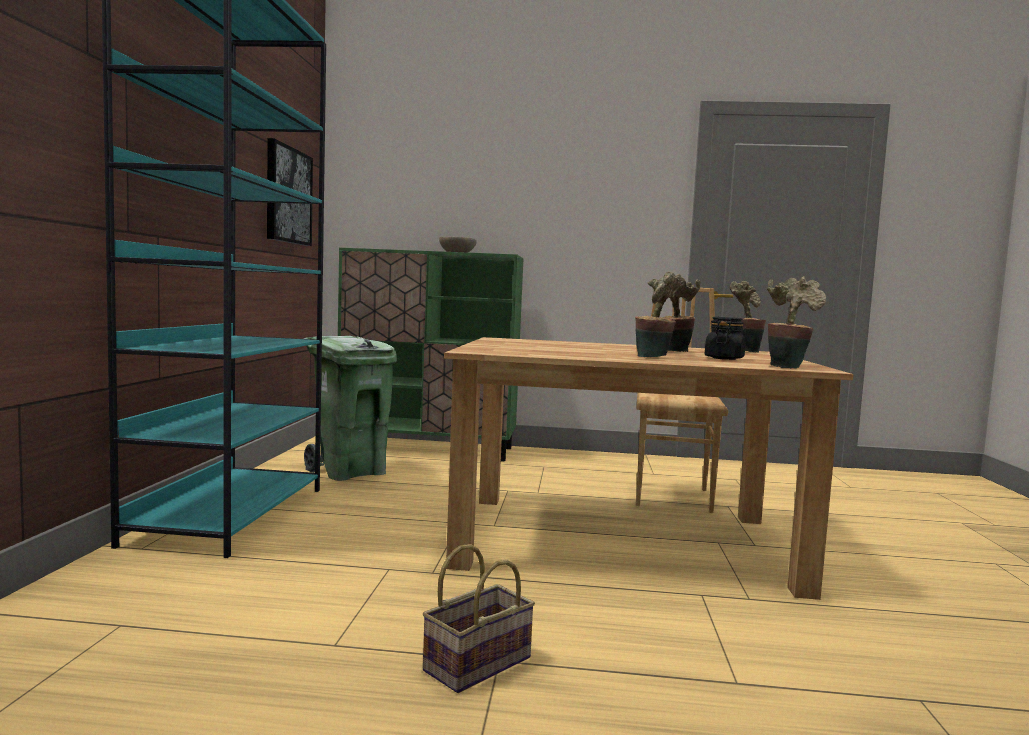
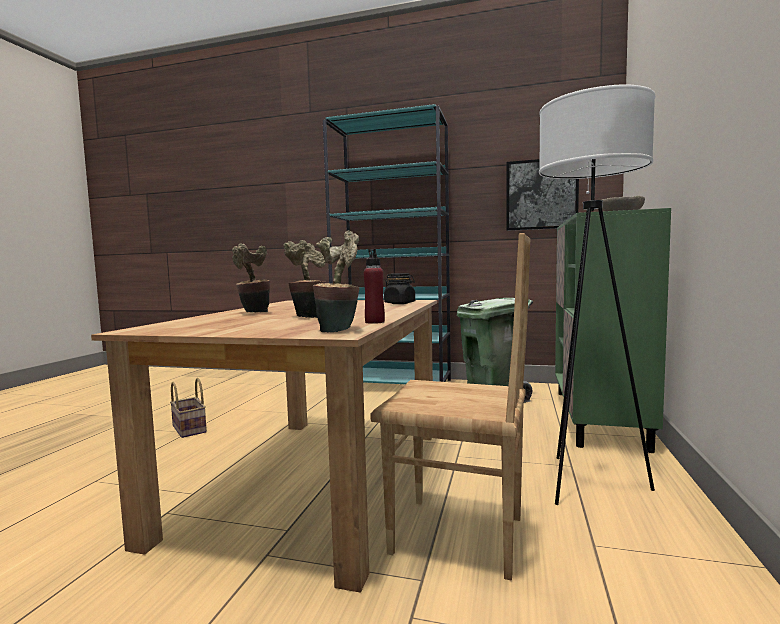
camera: 100 degrees right, 0 degrees up
(572, 466) = (586, 483): none -> white floor lamp
(698, 348) = (374, 322): none -> red bottle
(724, 358) = (242, 321): black jar -> black jar (400, 303)
(787, 366) = (161, 327): potted plant -> none

